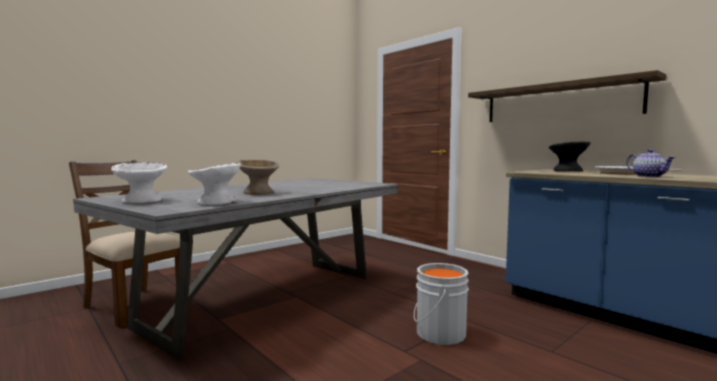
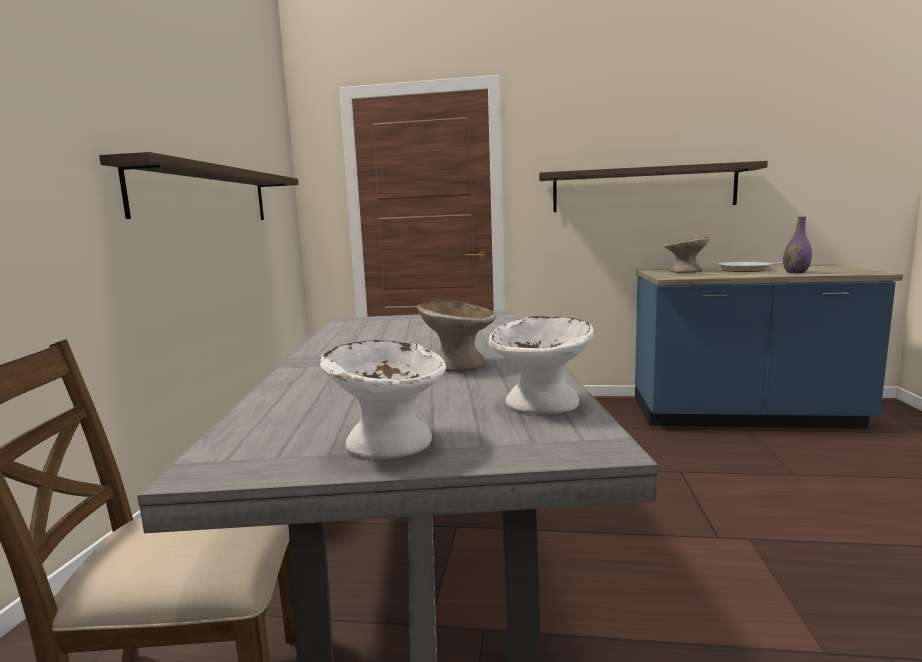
camera: 40 degrees left, 5 degrees up
(275, 112) = (204, 195): none -> shelf
(438, 333) = (695, 499): grey bucket -> none
(567, 171) = (685, 271): black bowl -> beige bowl
(649, 176) = (796, 272): teapot -> purple vase

